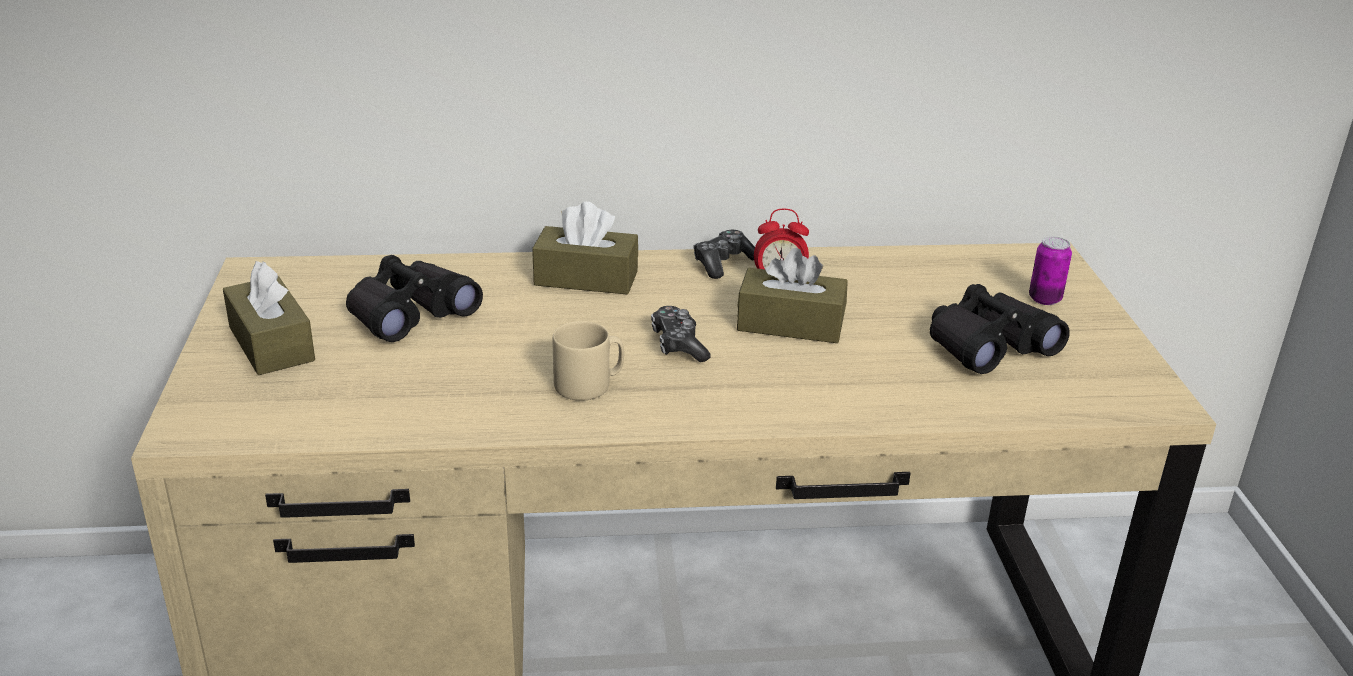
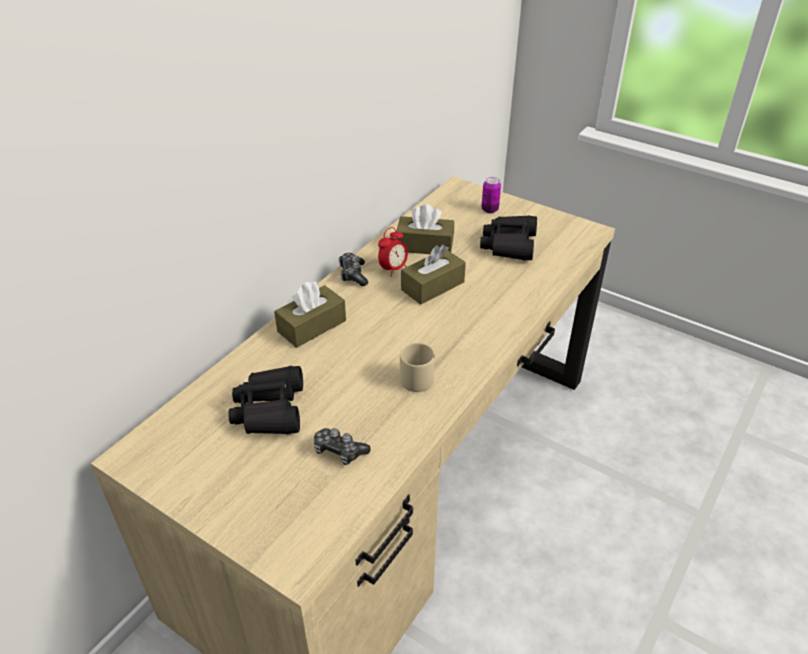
camera: 50 degrees left, 10 degrees up
(271, 344) = (235, 485): brown tissue box -> brown tissue box (424, 245)
(678, 345) = (413, 329): game controller -> game controller (339, 451)

